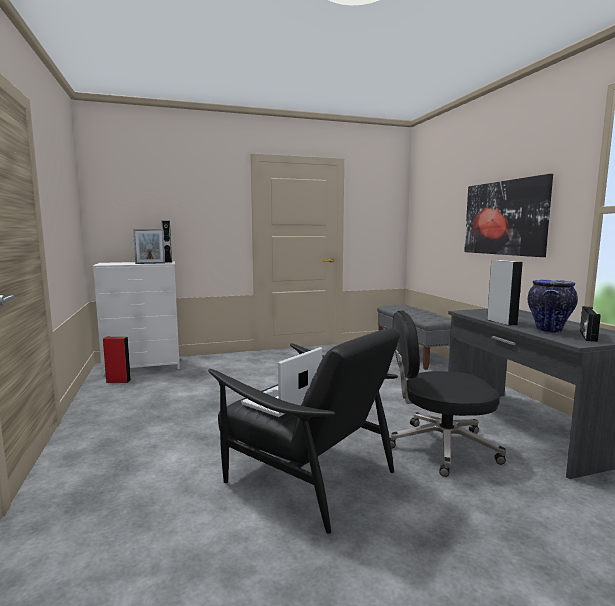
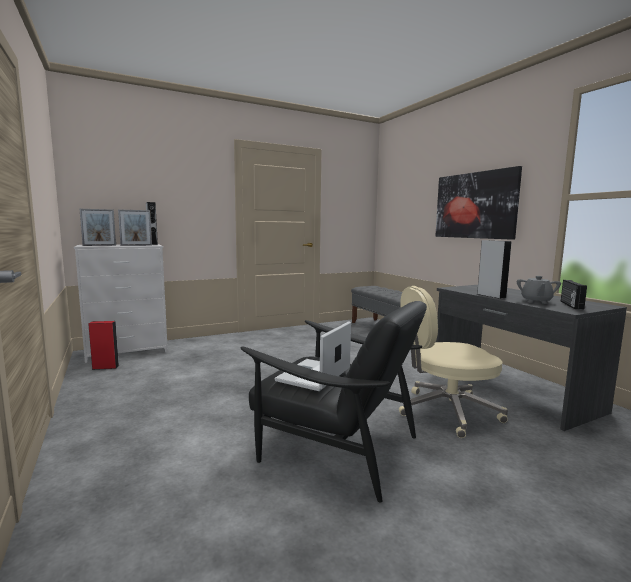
camera: 10 degrees left, 0 degrees up
(116, 263) = (99, 245): none -> picture frame
(440, 447) = (446, 411): black office chair -> beige office chair
(548, 330) = (536, 301): vase -> grey teapot

